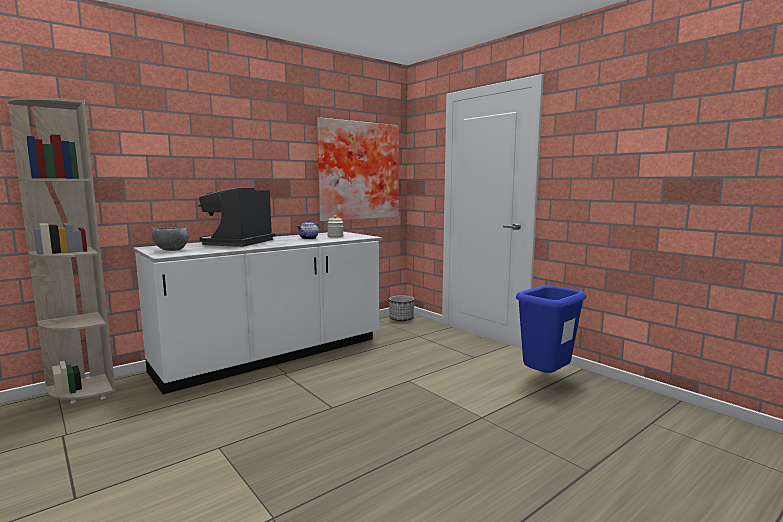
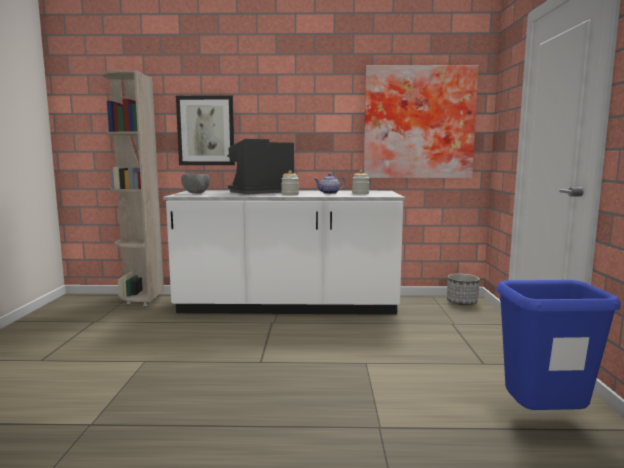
camera: 40 degrees right, 0 degrees up
(154, 176) = (206, 131): none -> picture
(281, 243) = (290, 194): none -> jar

